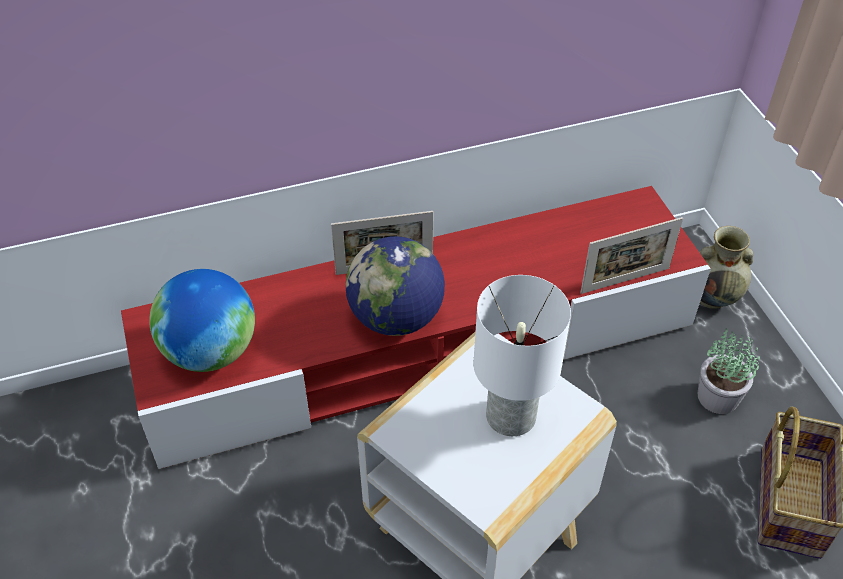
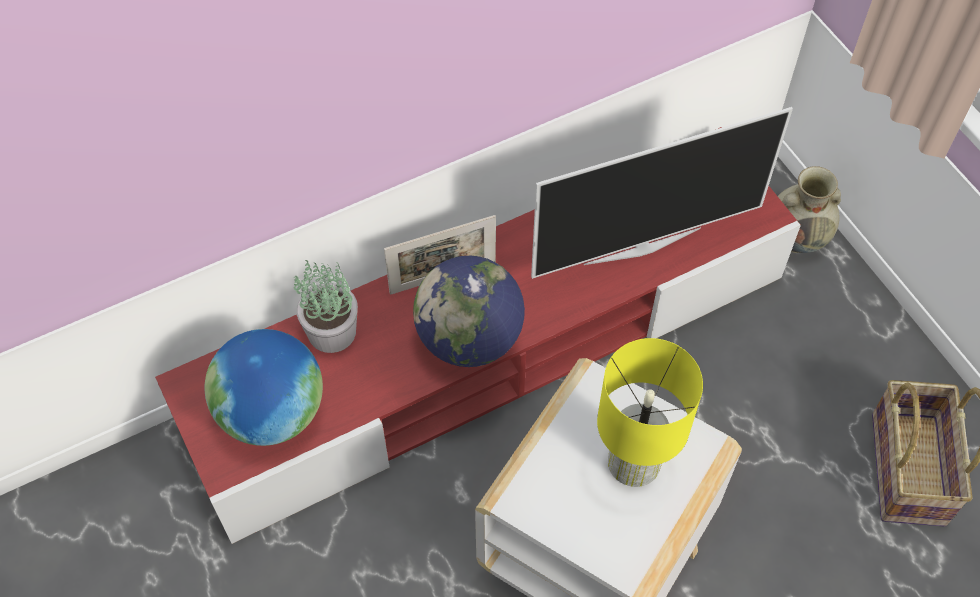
camera: 10 degrees left, 10 degrees up
(511, 417) = (634, 464): white table lamp -> yellow table lamp
(564, 265) = (641, 244): none -> television
(625, 280) = (711, 254): picture frame -> none
(717, 397) = (818, 359): potted plant -> potted plant (330, 331)

